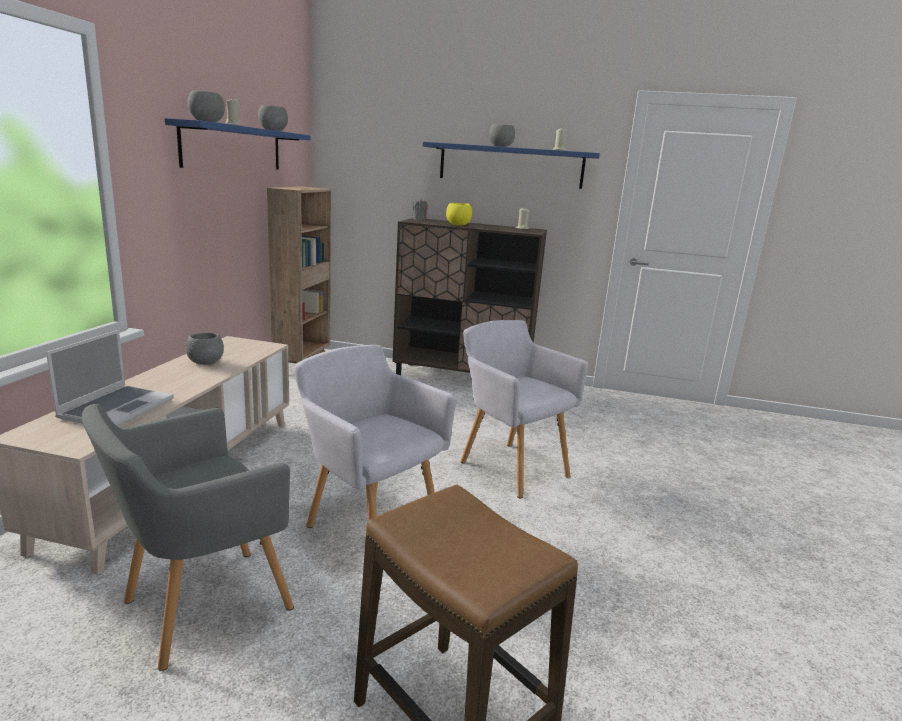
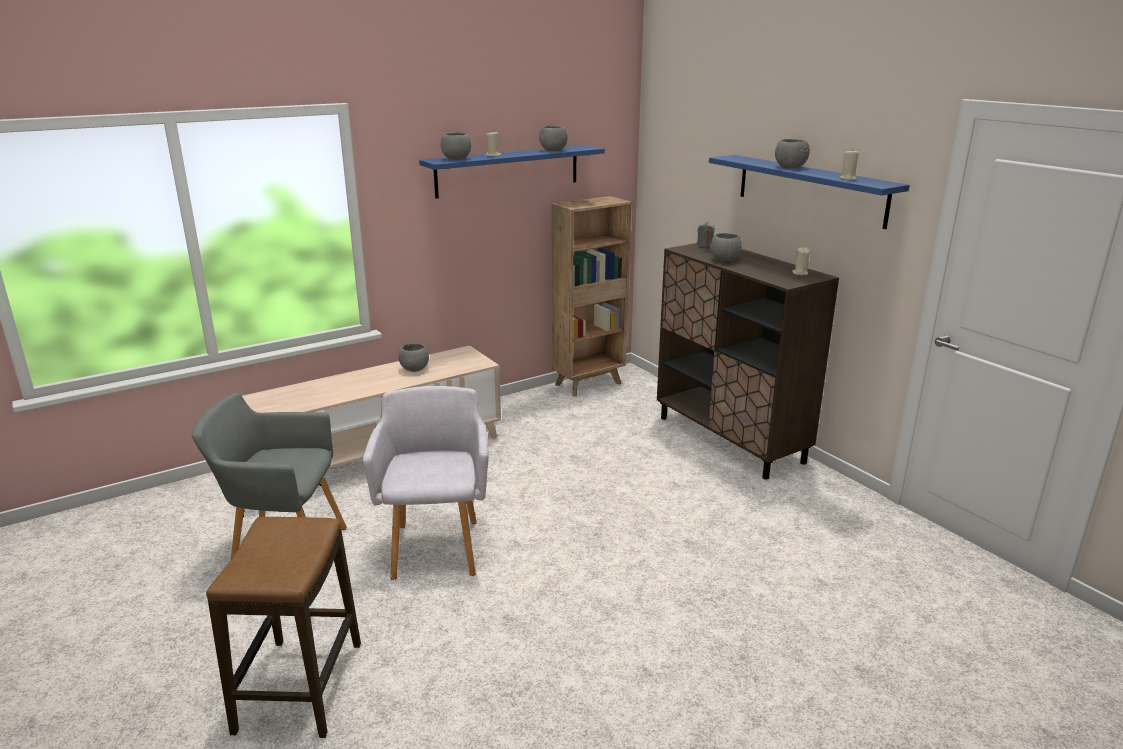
camera: 45 degrees right, 5 degrees up
(117, 408) = (312, 394): laptop -> none
(458, 225) = (724, 260): yellow bowl -> grey bowl
(510, 466) = (623, 546): grey armchair -> none

